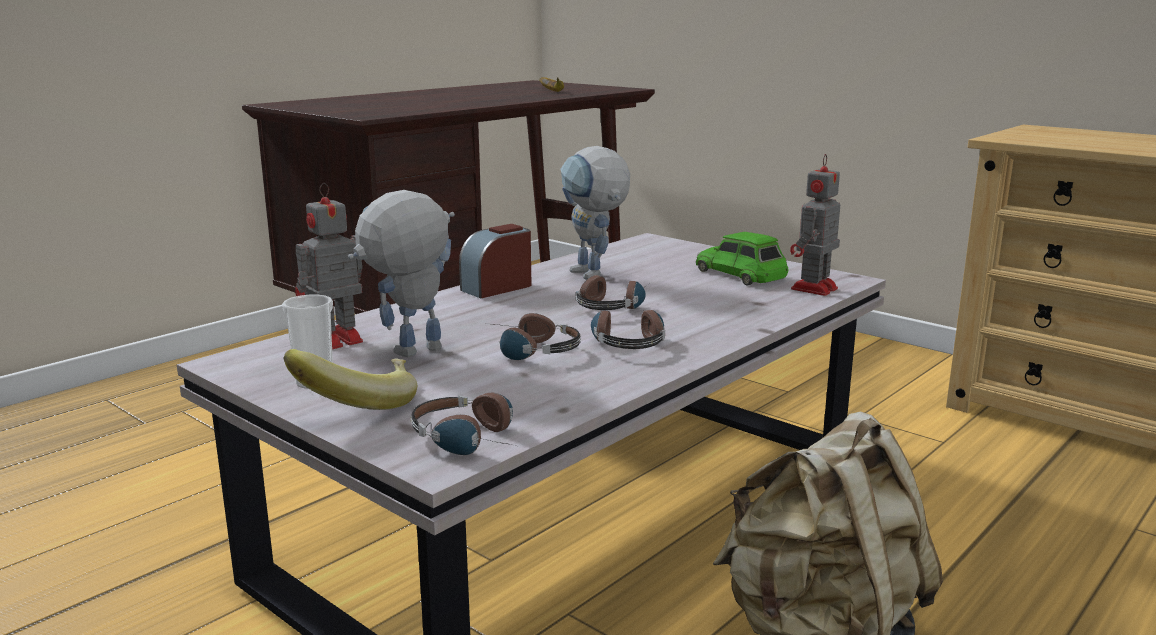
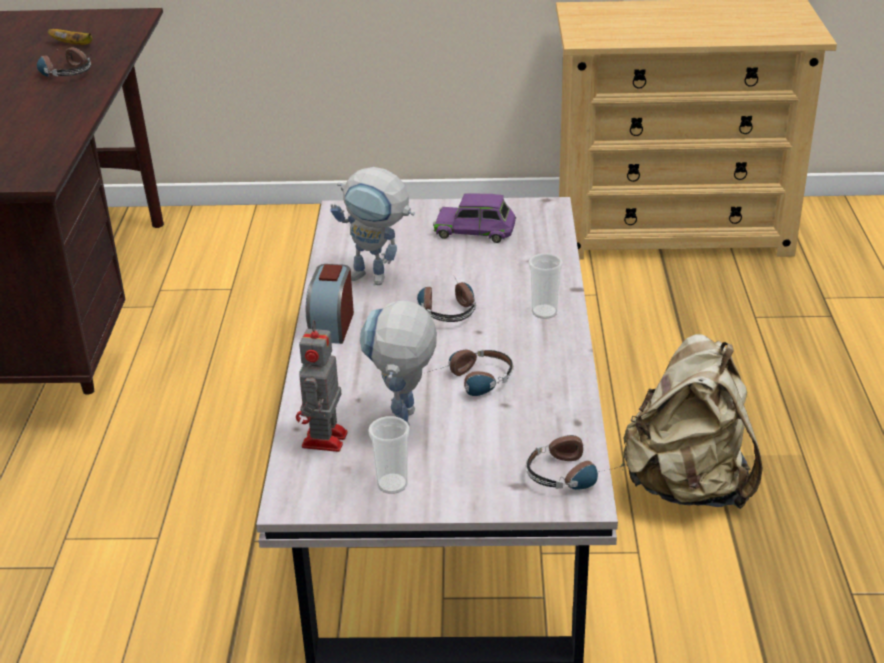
camera: 40 degrees left, 15 degrees up
(358, 404) = (457, 485): banana -> none
(627, 341) = (514, 341): headphones -> headphones (63, 71)
(698, 333) = (544, 312): none -> cup
(742, 274) = (475, 230): green toy car -> purple toy car
(813, 289) = (544, 229): toy robot -> none

